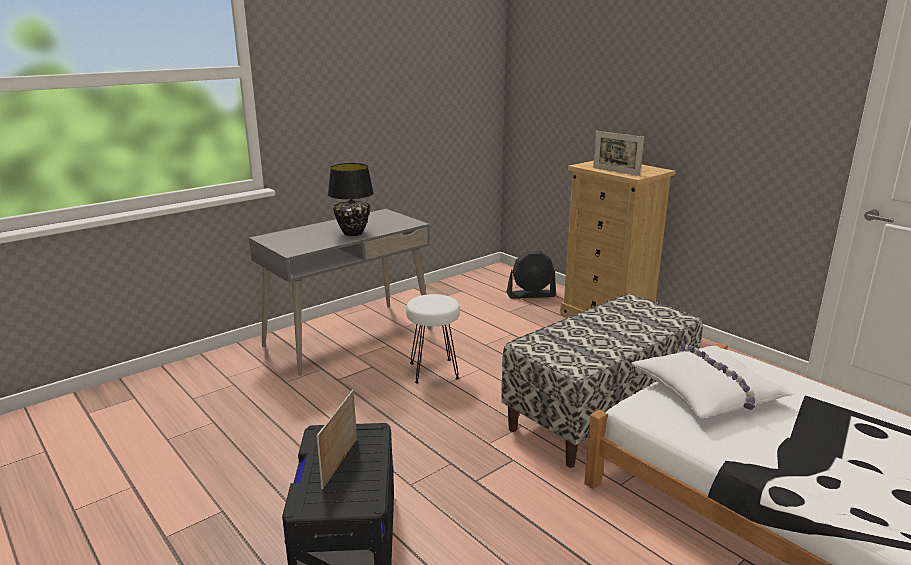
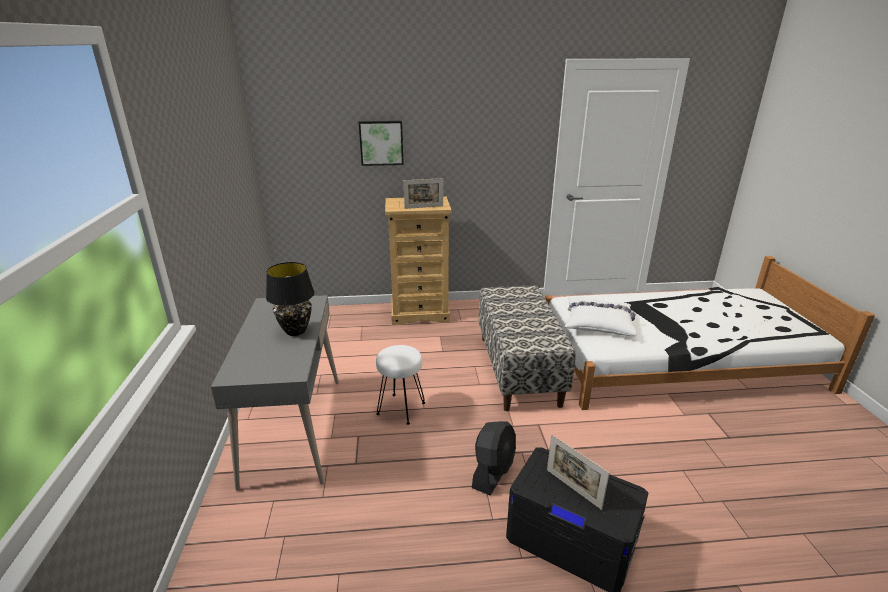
camera: 55 degrees left, 5 degrees up
(531, 294) = (350, 321): black fan -> black fan (493, 472)
(614, 87) = (381, 143): none -> picture

